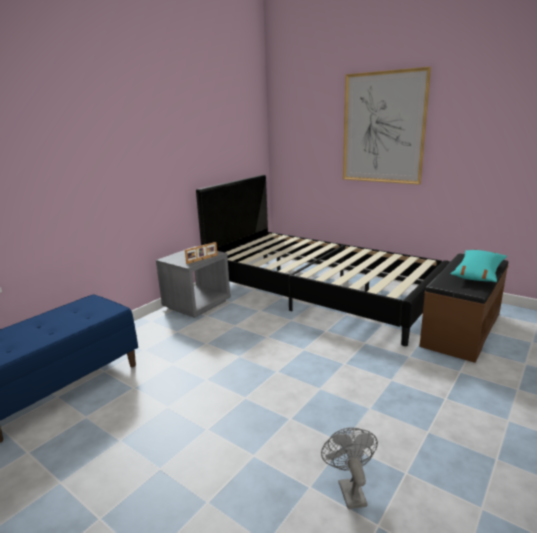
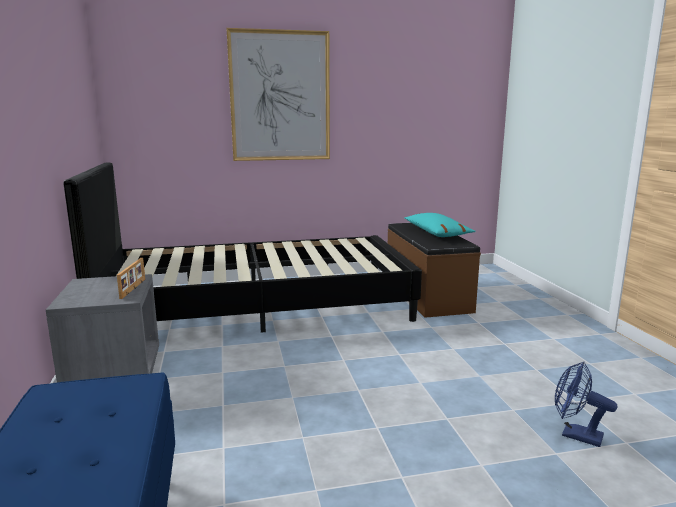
camera: 50 degrees left, 5 degrees down
(349, 489) = (575, 435): grey fan -> blue fan

